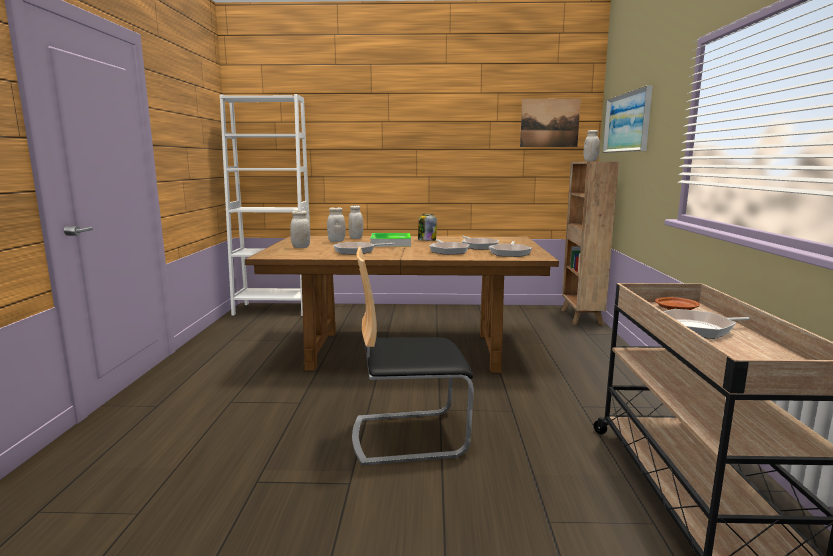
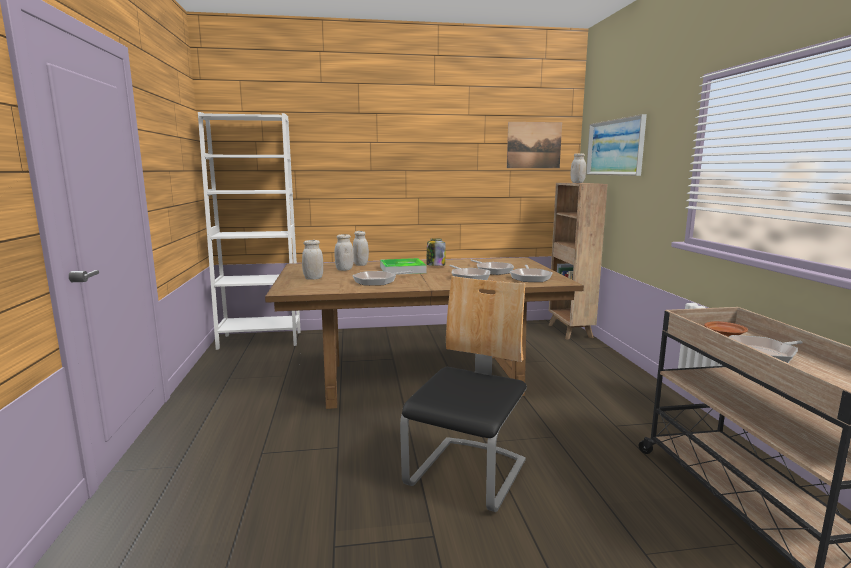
camera: 10 degrees left, 0 degrees up
(408, 435) = (468, 474): chair -> chair turned 135 degrees clockwise

